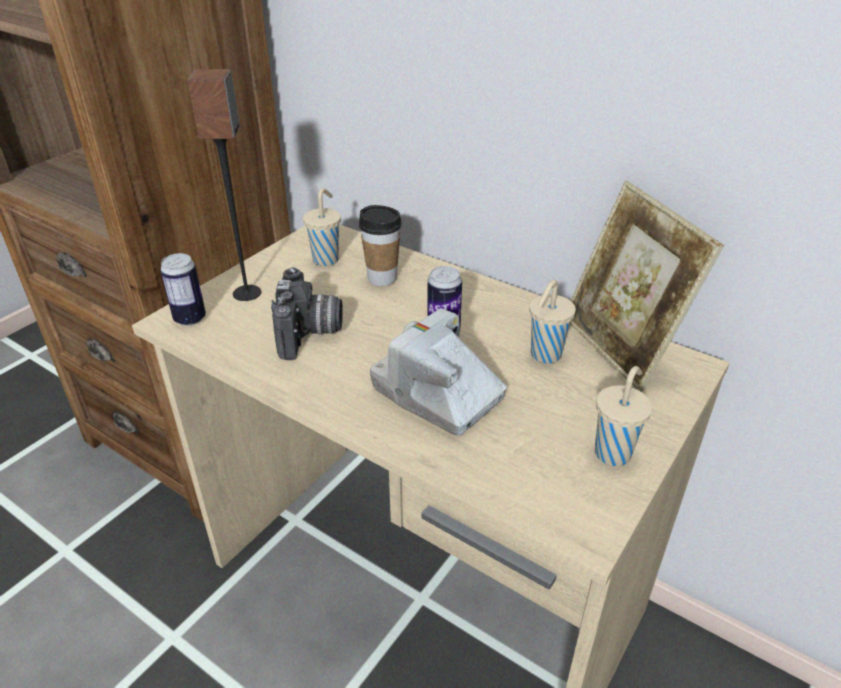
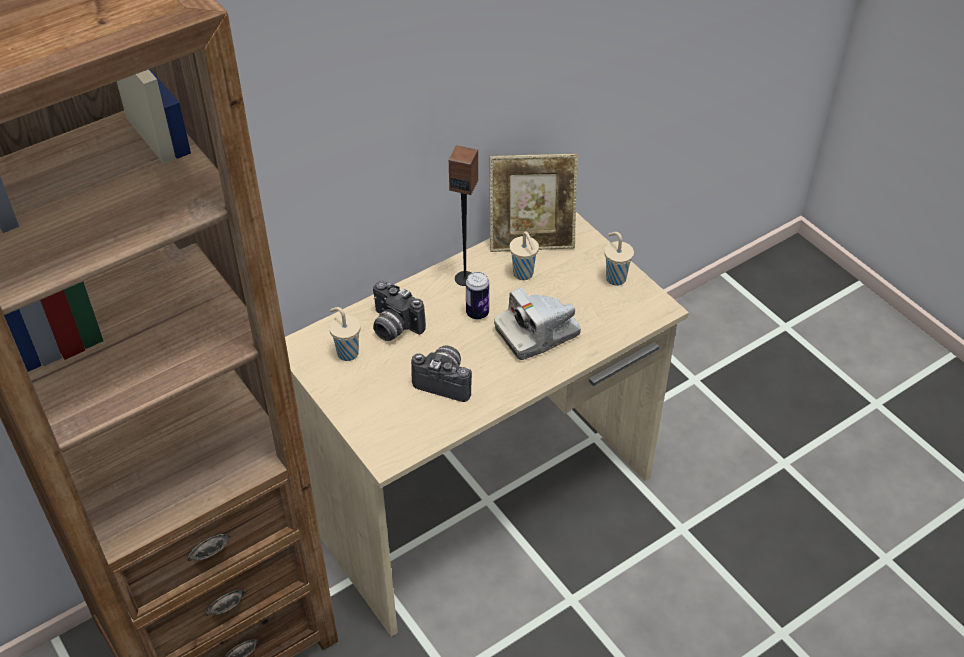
camera: 70 degrees left, 10 degrees up
(190, 319) = (390, 446): can -> none
(247, 293) = (372, 408): speaker -> speaker (465, 278)
(382, 278) = (393, 327): cup -> camera

